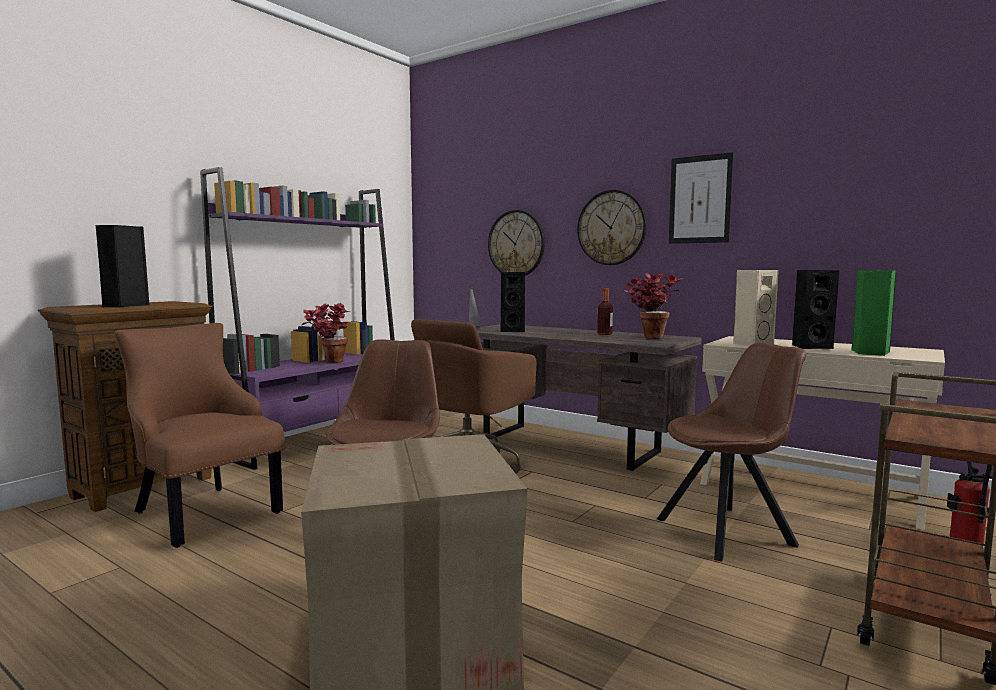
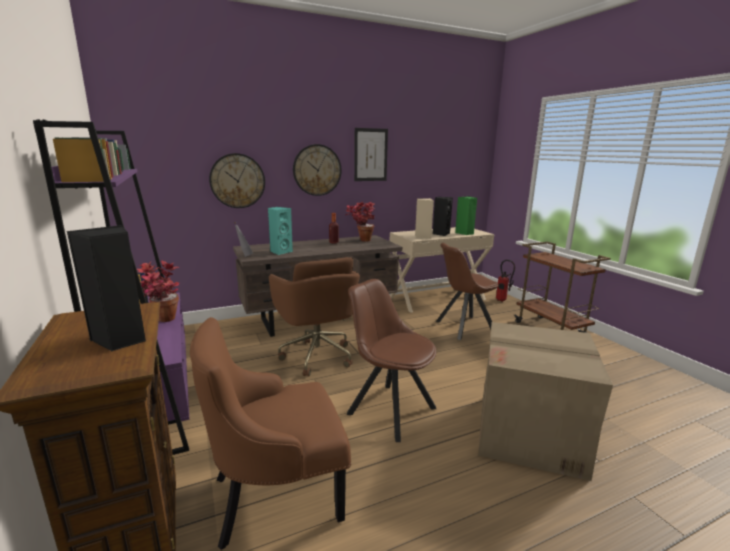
camera: 60 degrees left, 10 degrees up
(514, 331) = (280, 252): black speaker -> turquoise speaker
(727, 531) = (464, 327): brown chair -> brown chair turned 120 degrees counterclockwise

